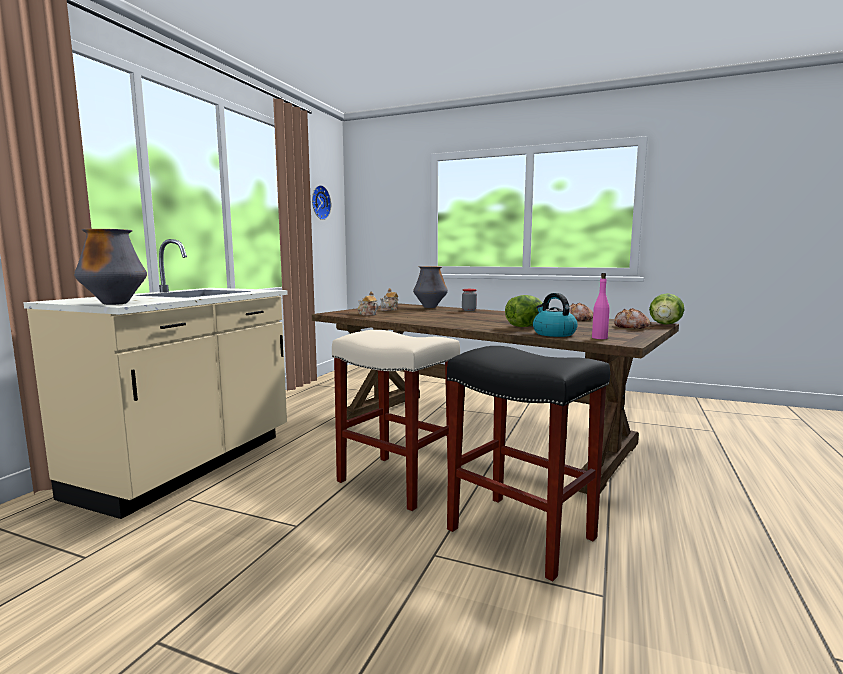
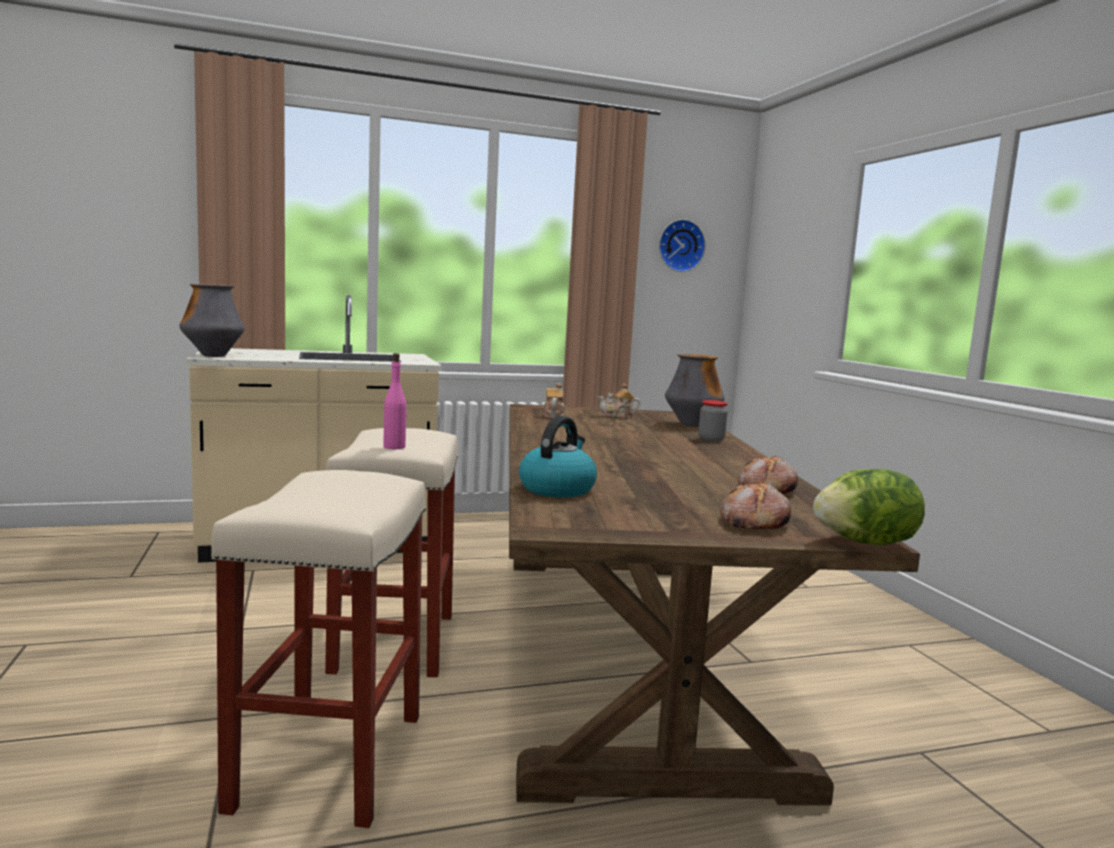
camera: 50 degrees right, 0 degrees up
(518, 533) = (329, 759): black stool -> beige stool
(525, 326) = (601, 473): lettuce -> none
(599, 338) = (567, 512): pink bottle -> pink bottle (394, 447)

